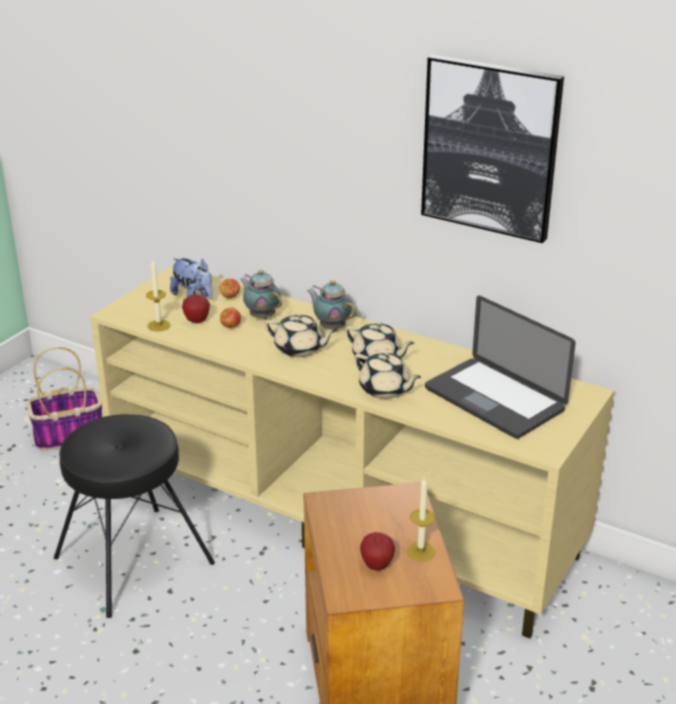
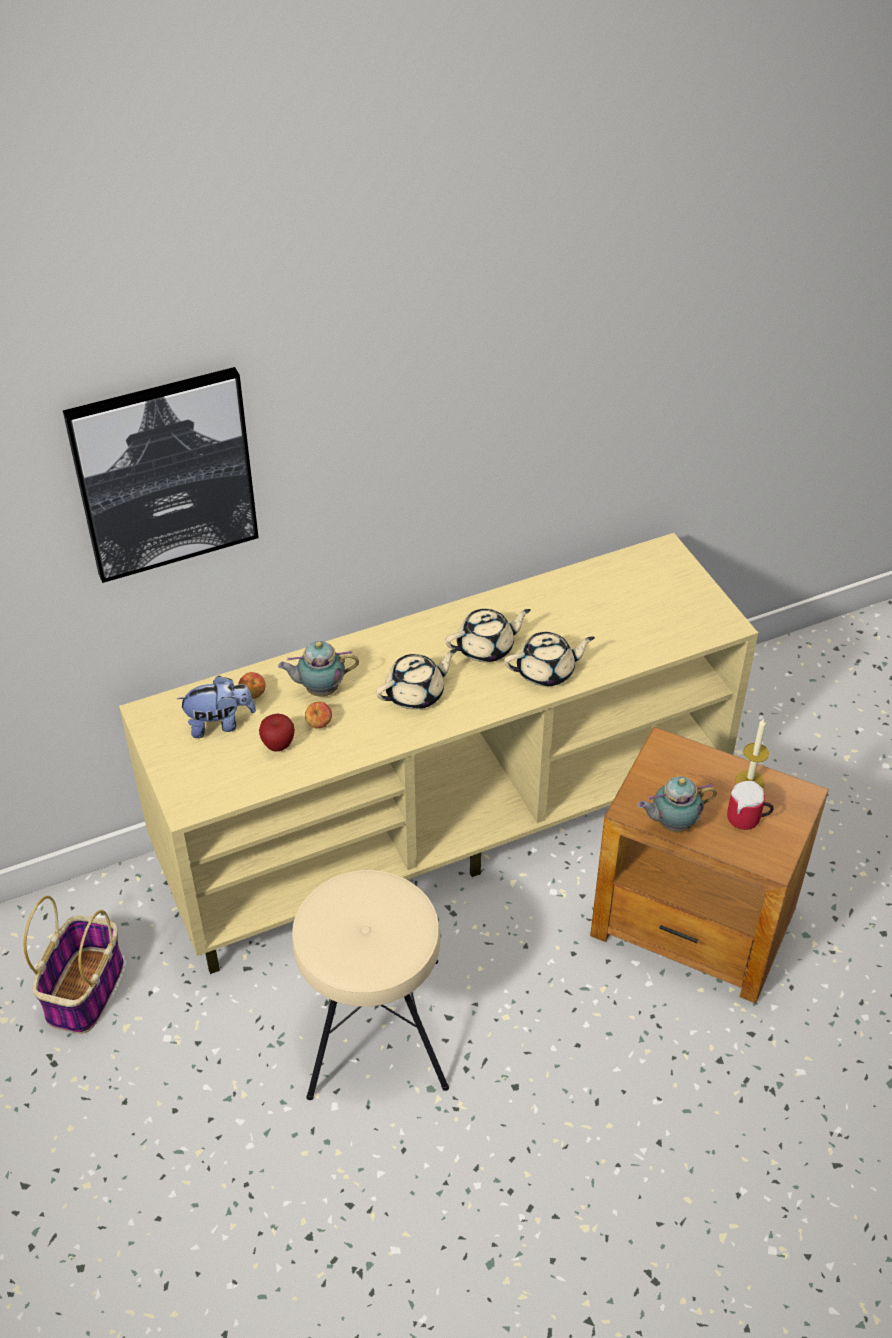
camera: 55 degrees left, 15 degrees up
(132, 559) = (372, 1027): black stool -> beige stool
(158, 325) = (256, 781): candle -> none
(331, 327) = (395, 649): teapot -> teapot (672, 824)
(377, 565) = (747, 820): apple -> mug
(490, 147) = (535, 375): picture -> picture (164, 474)
(494, 399) = (625, 611): laptop -> none

